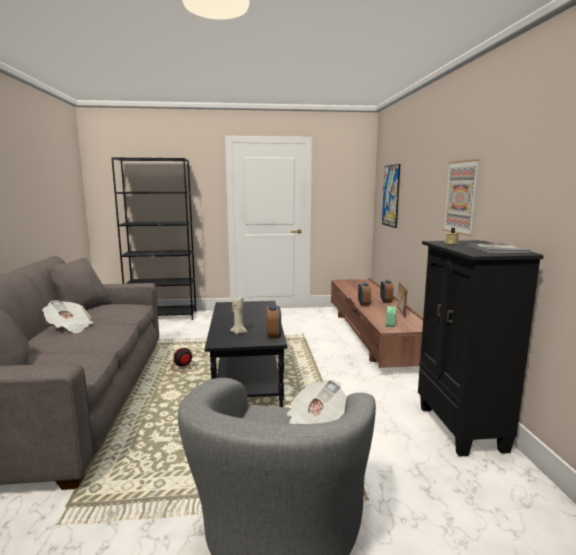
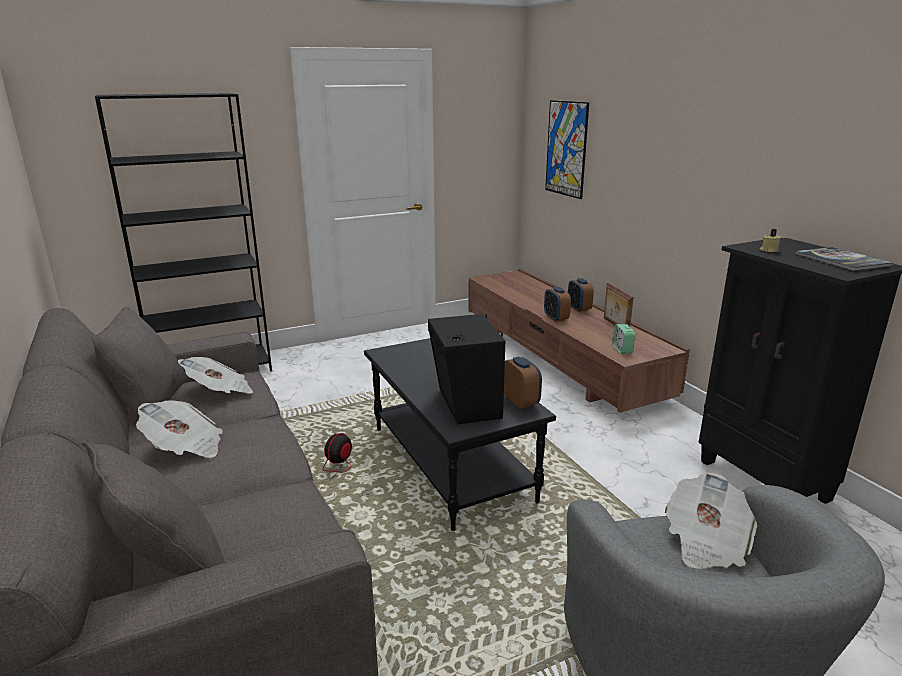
camera: 20 degrees left, 10 degrees up
(117, 309) = (220, 391): none -> newspaper
(238, 332) = (466, 405): beige candle -> black speaker
(461, 197) = (734, 171): picture -> none

